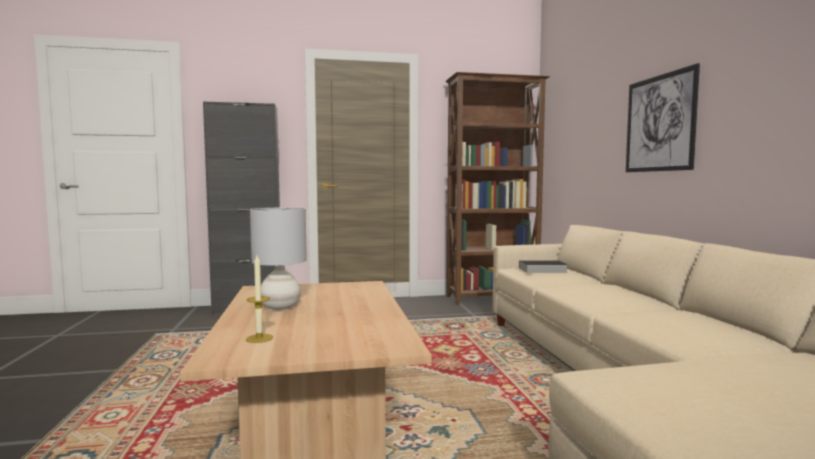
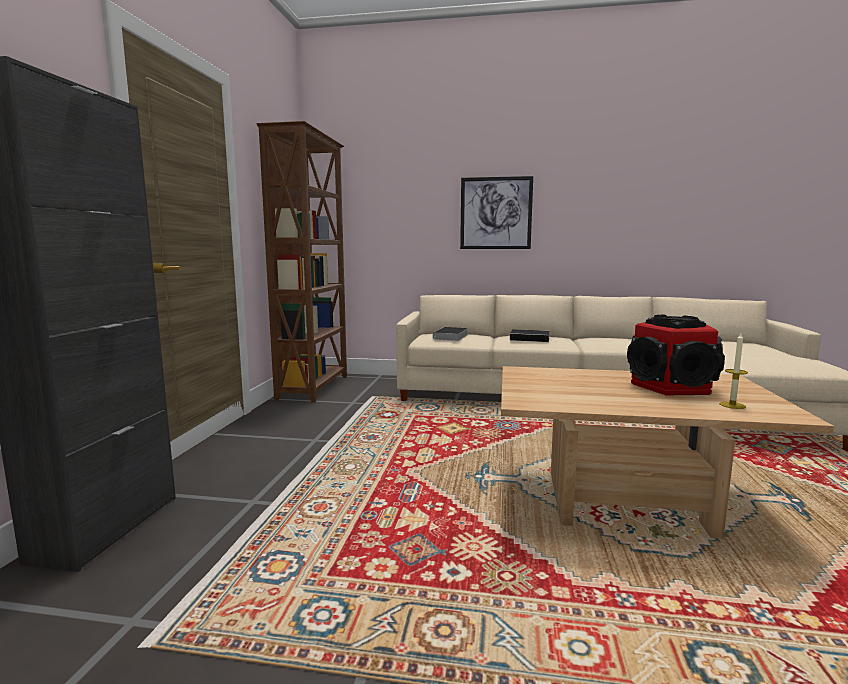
camera: 70 degrees left, 5 degrees up
(280, 307) = (619, 397): grey table lamp -> none
(330, 322) = (672, 387): none -> speaker
(592, 289) = (531, 339): none -> book

